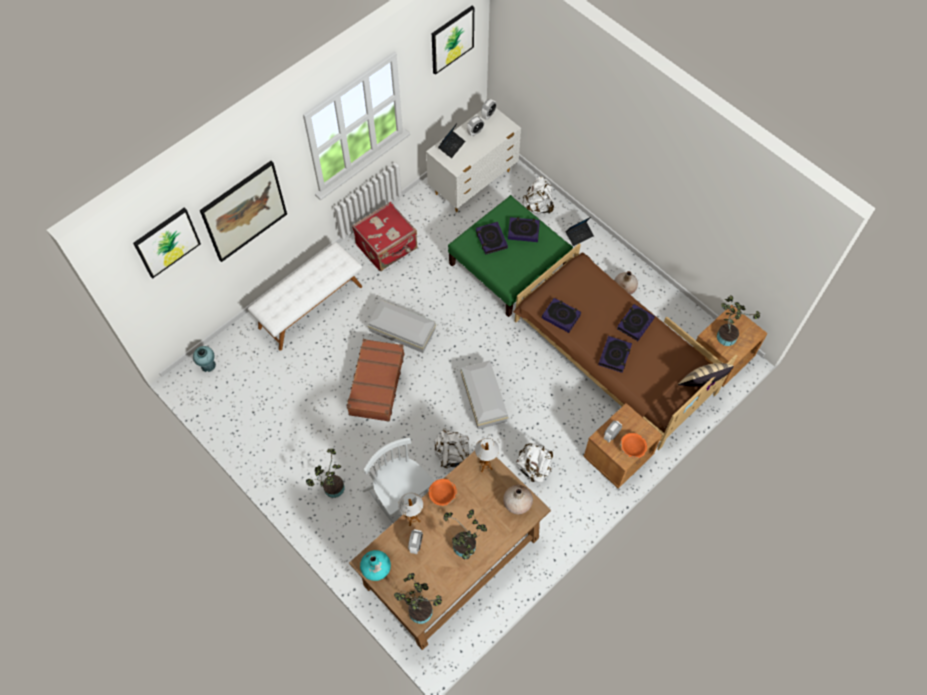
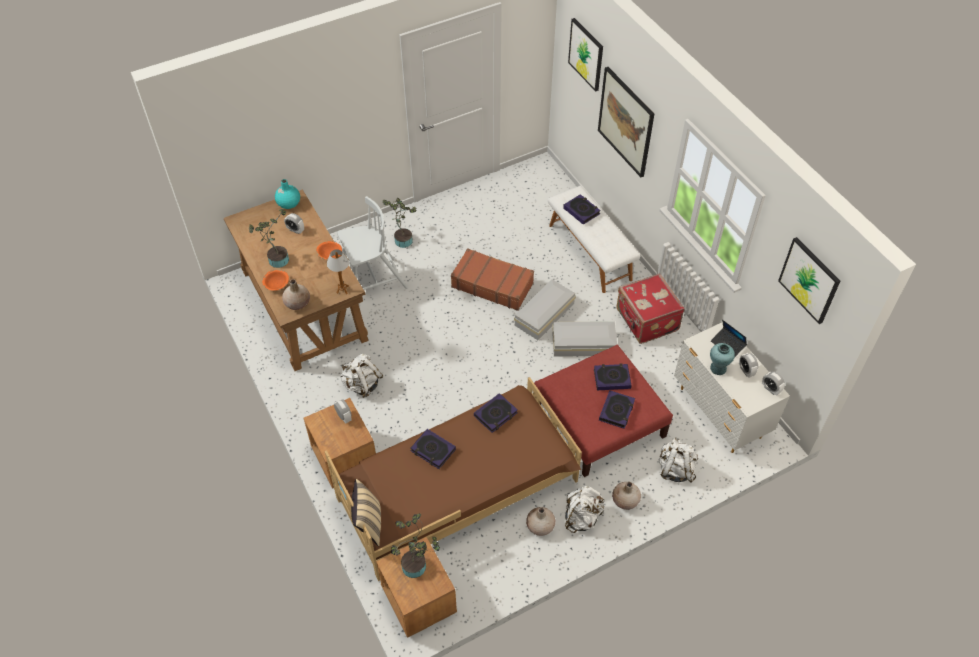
camera: 105 degrees right, 10 degrees down
(208, 365) = (548, 179): turquoise vase -> turquoise vase (718, 368)
(412, 519) = (318, 232): table lamp -> none
(419, 609) = (243, 223): potted plant -> none
(452, 454) = (401, 326): white backpack -> white backpack (582, 518)
(484, 397) = (450, 363): white storage box -> white storage box (584, 344)
(509, 266) = (598, 420): green ottoman -> red ottoman
(579, 235) = (625, 501): laptop -> beige vase
(632, 448) = (323, 430): orange bowl -> orange bowl (276, 284)
(635, 323) = (465, 482): book -> book (581, 211)

